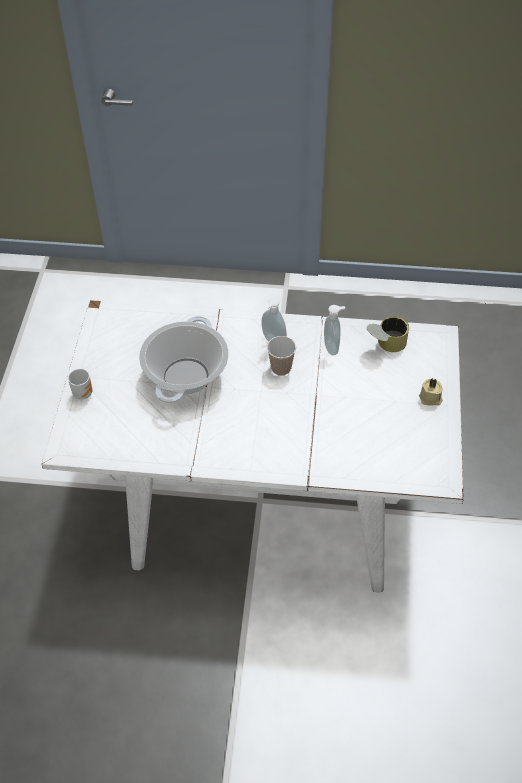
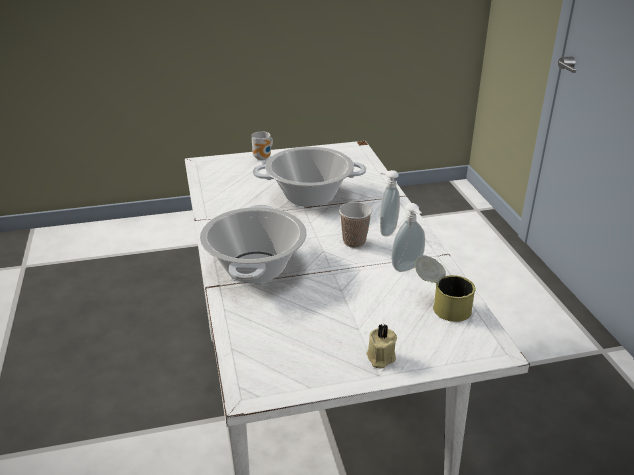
camera: 70 degrees right, 20 degrees down
(292, 445) = (254, 267): none -> cooking pot

